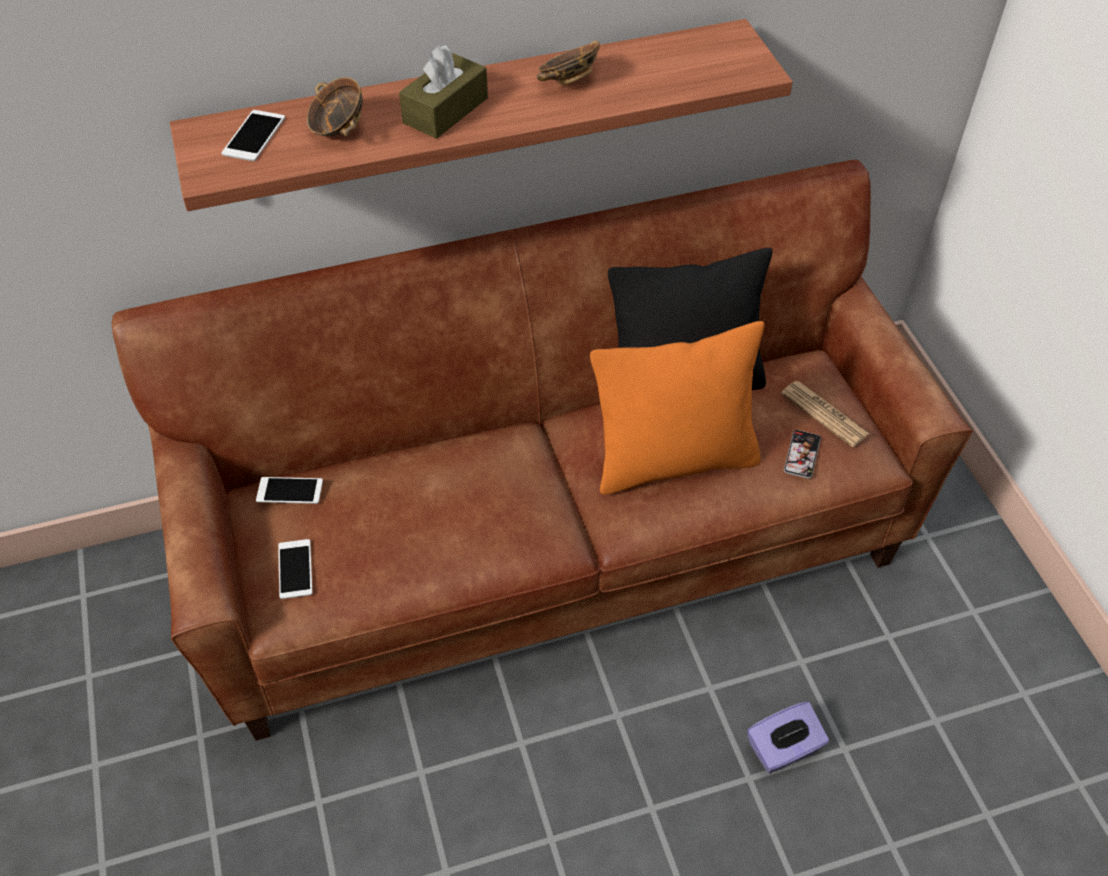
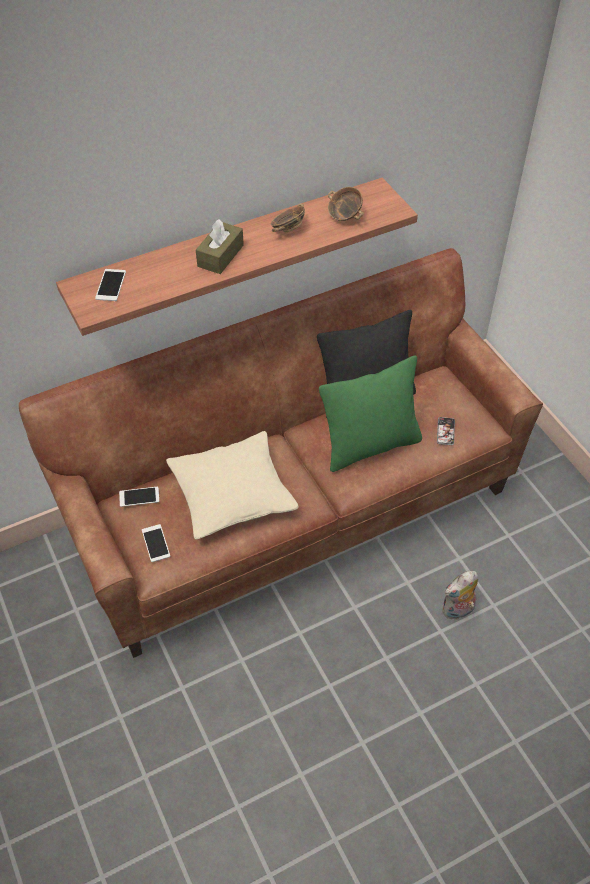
camera: 10 degrees left, 0 degrees up
(337, 129) = (159, 275): bowl -> bowl (344, 216)
(435, 508) = (232, 494): none -> beige pillow
(674, 460) = (370, 445): orange pillow -> green pillow
(783, 749) = (458, 611): purple tissue box -> plush toy
(824, 414) = (454, 405): newspaper -> none

